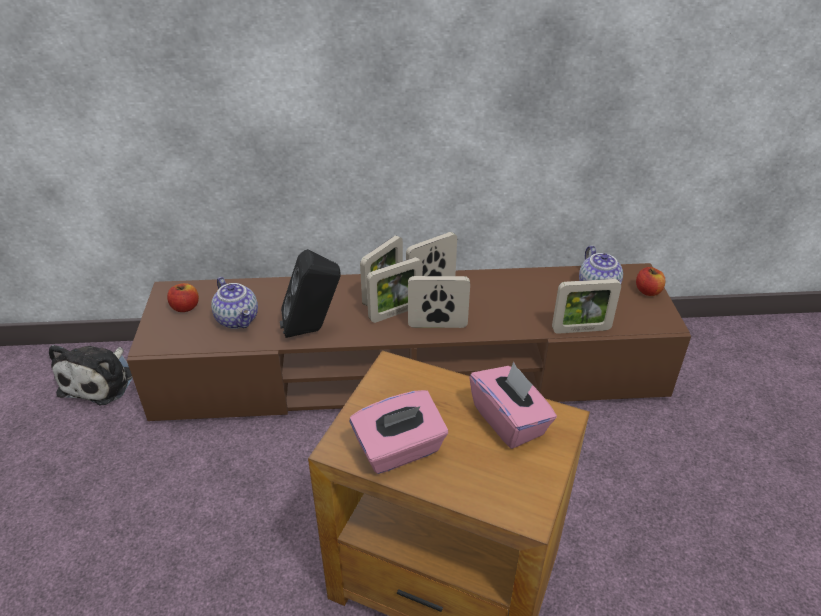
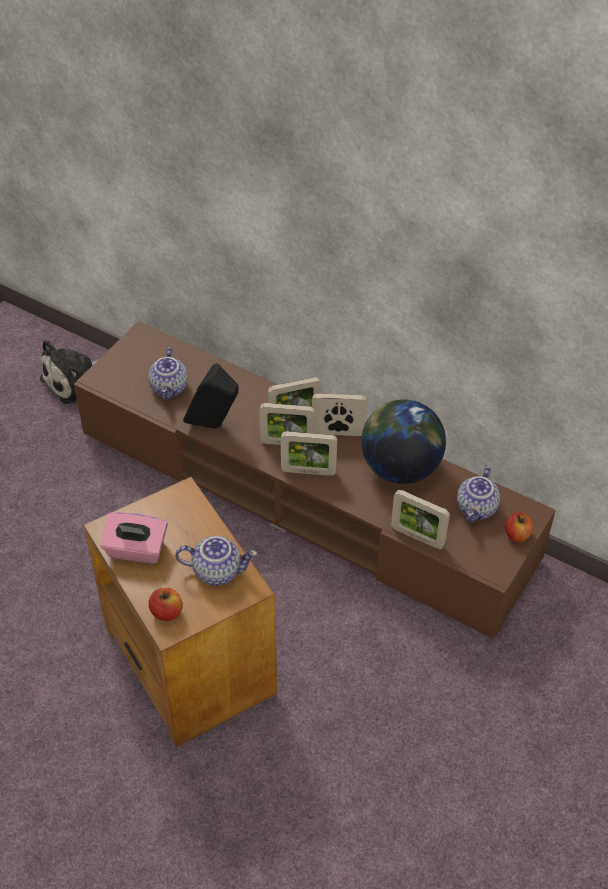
camera: 35 degrees right, 10 degrees up
(185, 307) = (142, 357): apple -> apple (166, 612)
(437, 325) = (308, 471): picture frame -> picture frame turned 150 degrees clockwise
(509, 288) = (400, 468): none -> globe
(509, 421) = (218, 570): pink tissue box -> teapot

